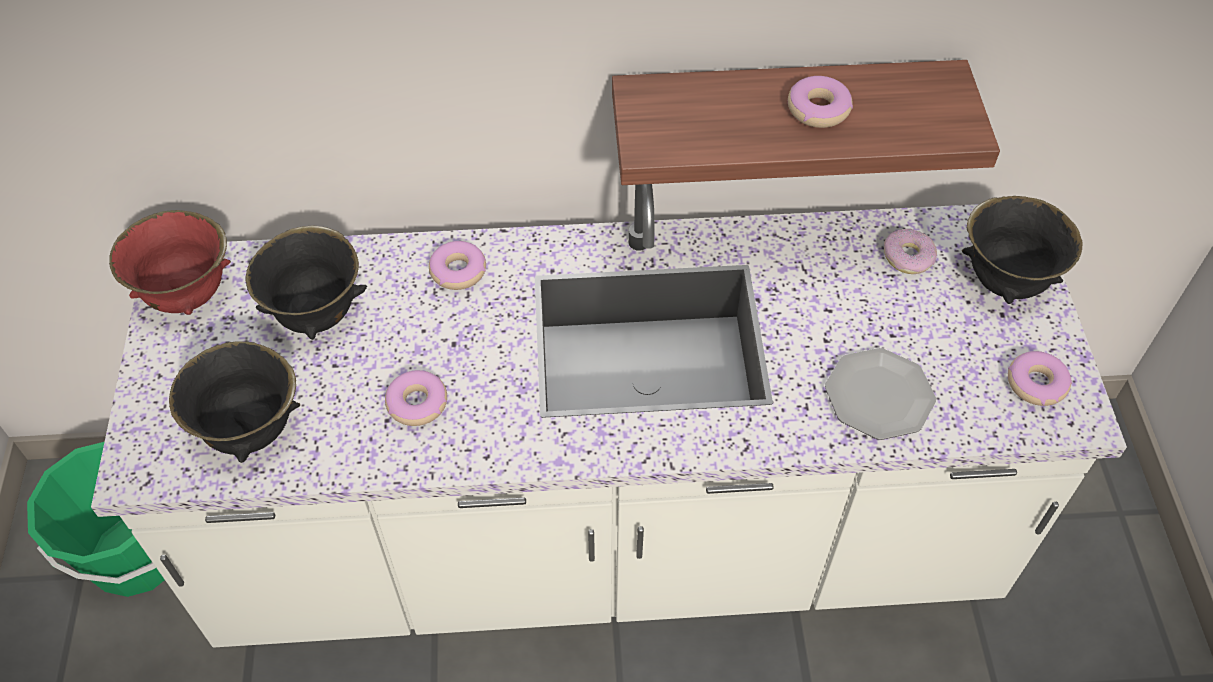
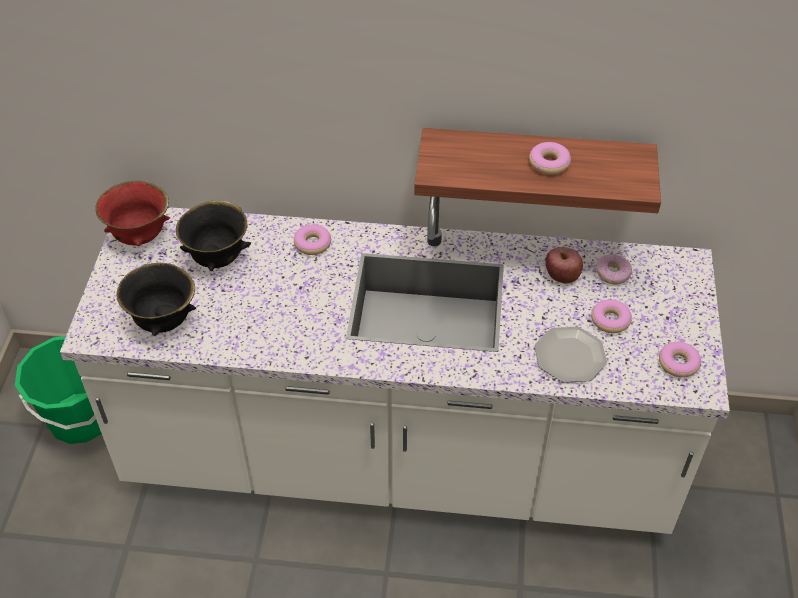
camera: 10 degrees right, 5 degrees down
(417, 403) = (270, 320): donut -> donut (610, 320)
(837, 272) = (562, 276): none -> apple
(1005, 282) = (675, 298): black bowl -> none

